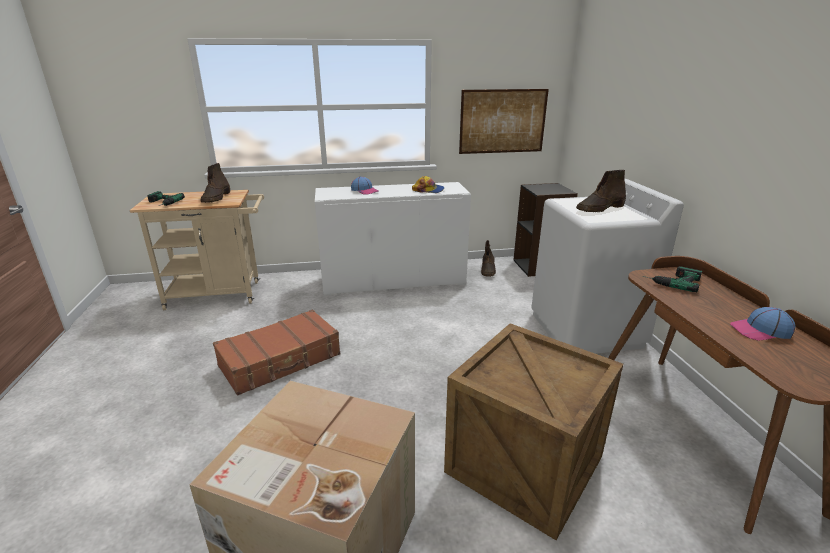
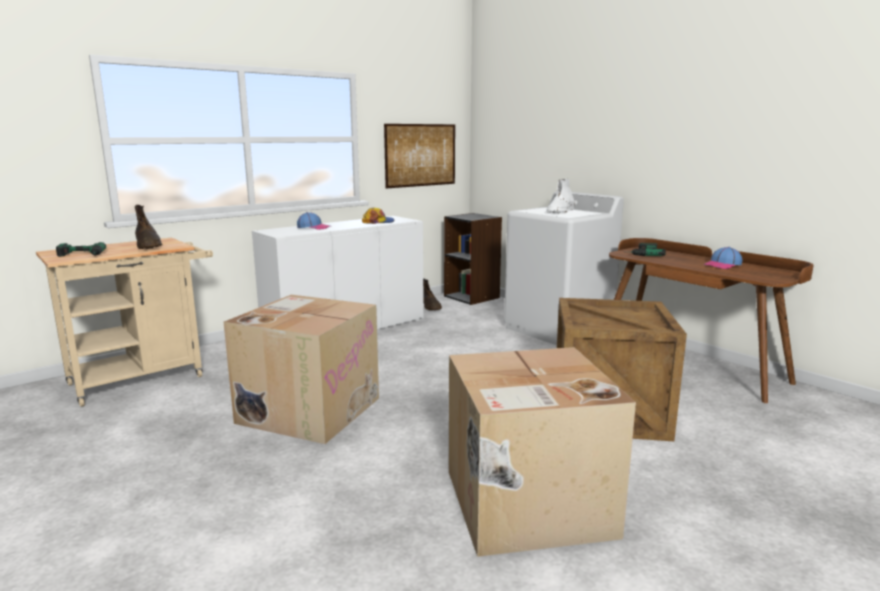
camera: 30 degrees left, 10 degrees down
(281, 361) = (309, 409): brown suitcase -> cardboard box
(600, 209) = (560, 212): brown boot -> white boot

